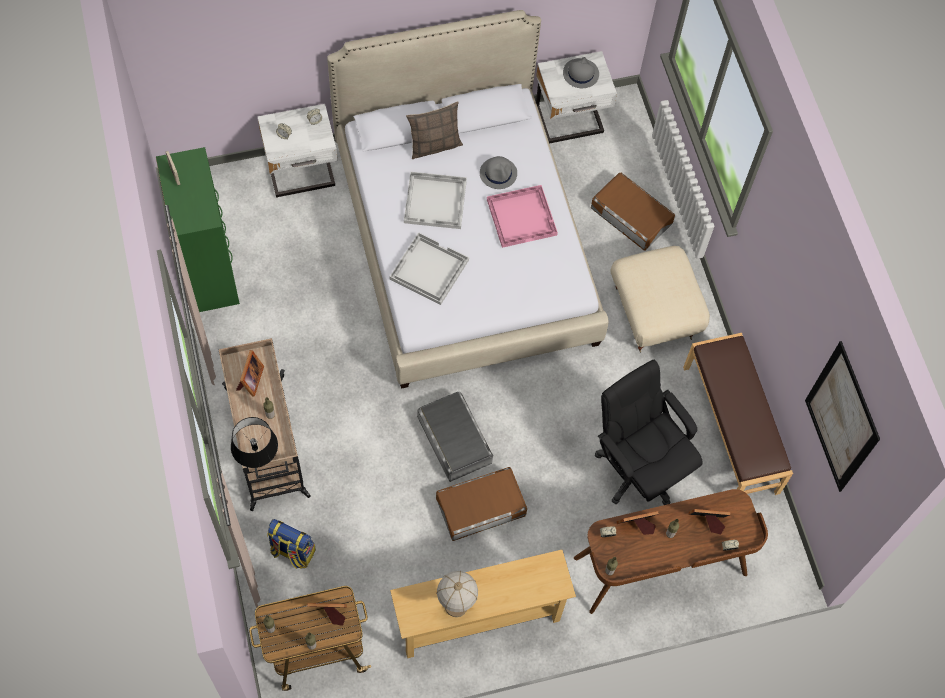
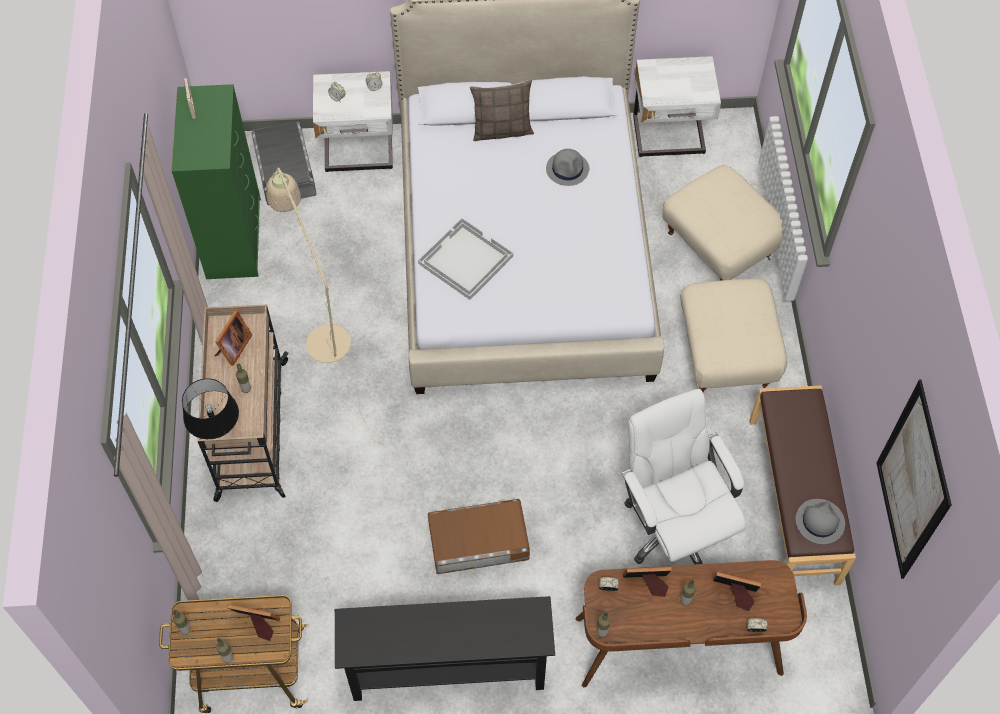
camera: 15 degrees right, 5 degrees down
(292, 551) = (250, 555): backpack -> none
(309, 347) = (323, 334): none -> beige floor lamp
(436, 202) = (489, 189): white tray -> none
(454, 439) = (464, 460): grey storage box -> grey storage box (284, 169)
(456, 605) = (408, 641): table lamp -> none
(479, 621) = (448, 673): beige console table -> black console table
(522, 216) = (584, 218): pink tray -> none
(580, 73) = (683, 76): grey hat -> grey hat (819, 521)
(631, 215) = (720, 245): brown storage box -> beige ottoman
(638, 468) = (673, 527): black office chair -> white office chair

